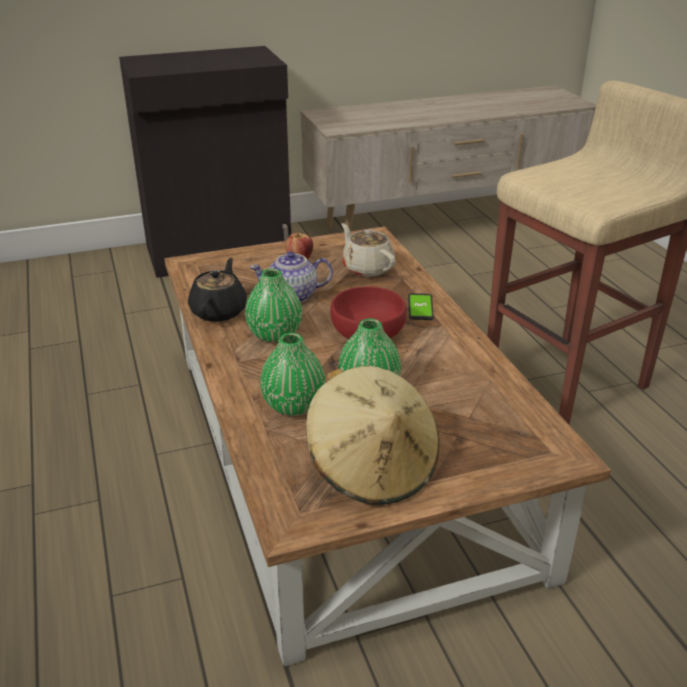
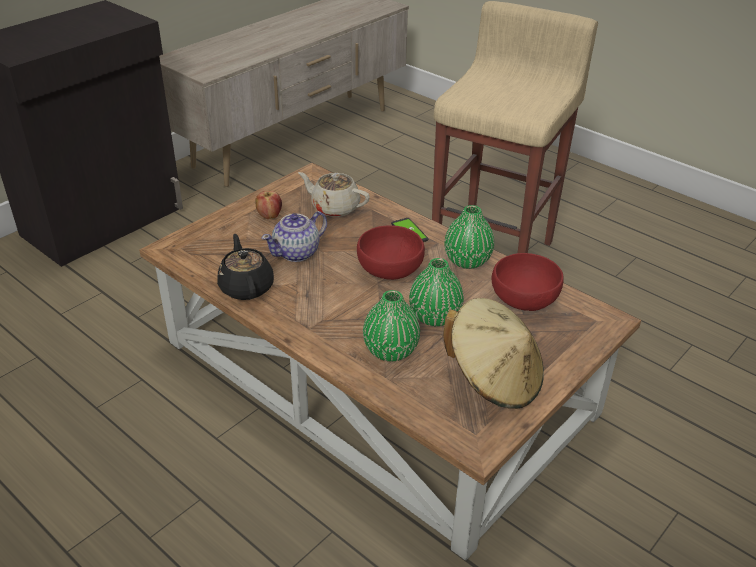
camera: 30 degrees left, 5 degrees up
(275, 334) = (316, 294): green vase -> green vase (467, 261)
(486, 402) = (524, 297): none -> red bowl

